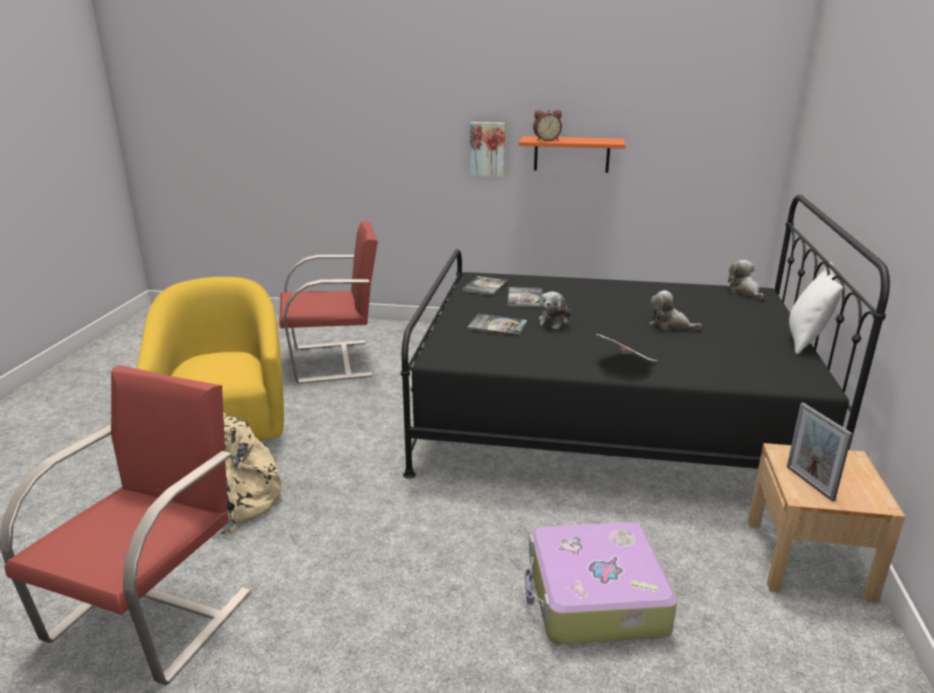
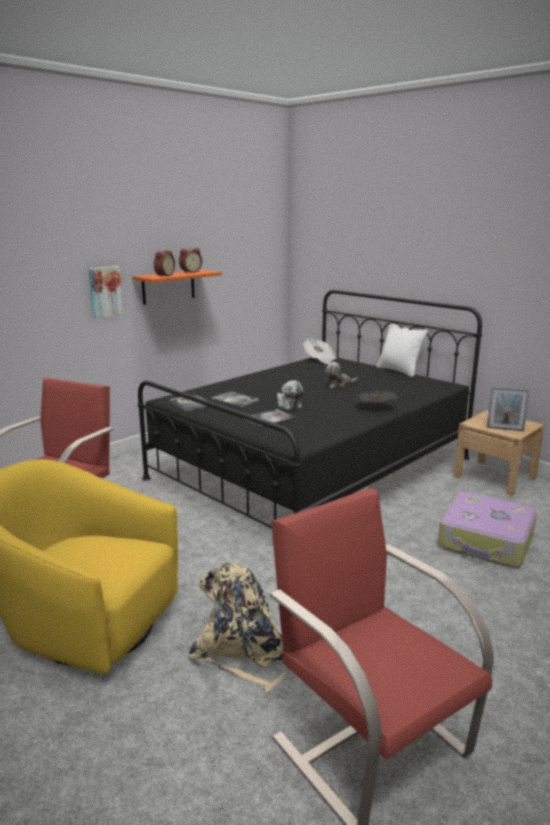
camera: 55 degrees left, 5 degrees down
(592, 140) = (190, 272): none -> alarm clock
(744, 292) = (319, 360): plush toy -> newspaper

